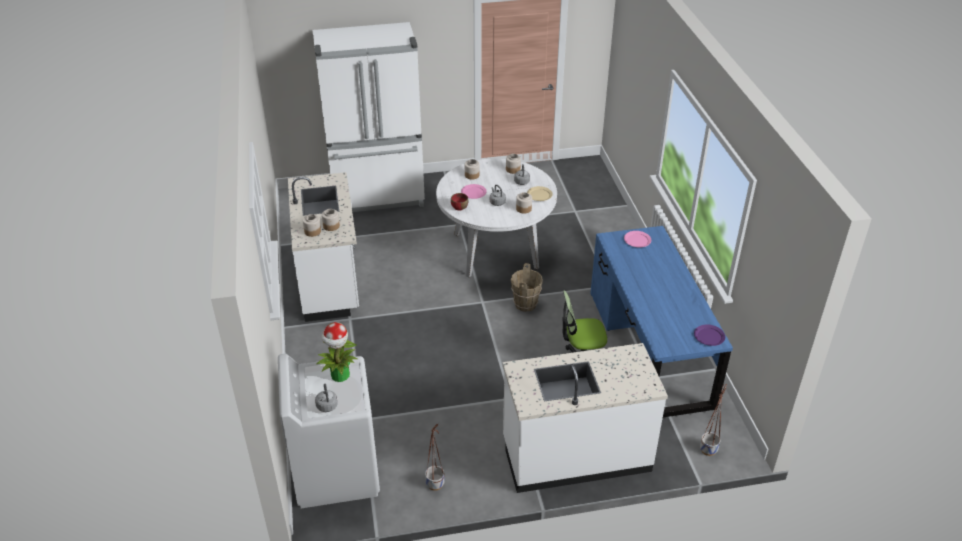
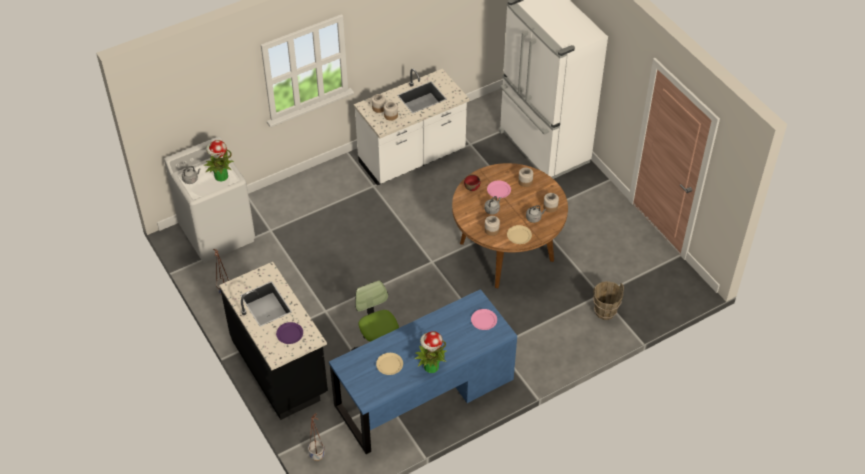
camera: 70 degrees right, 10 degrees up
(495, 250) = (506, 251): white dining table -> brown dining table
(526, 304) = (442, 292): brown bucket -> brown bucket (605, 312)
(576, 455) = (280, 367): white counter -> black counter
(673, 314) = (389, 364): none -> beige plate
(685, 287) = (430, 367): none -> potted plant
(709, 336) = (370, 394): purple plate -> purple plate (290, 334)

